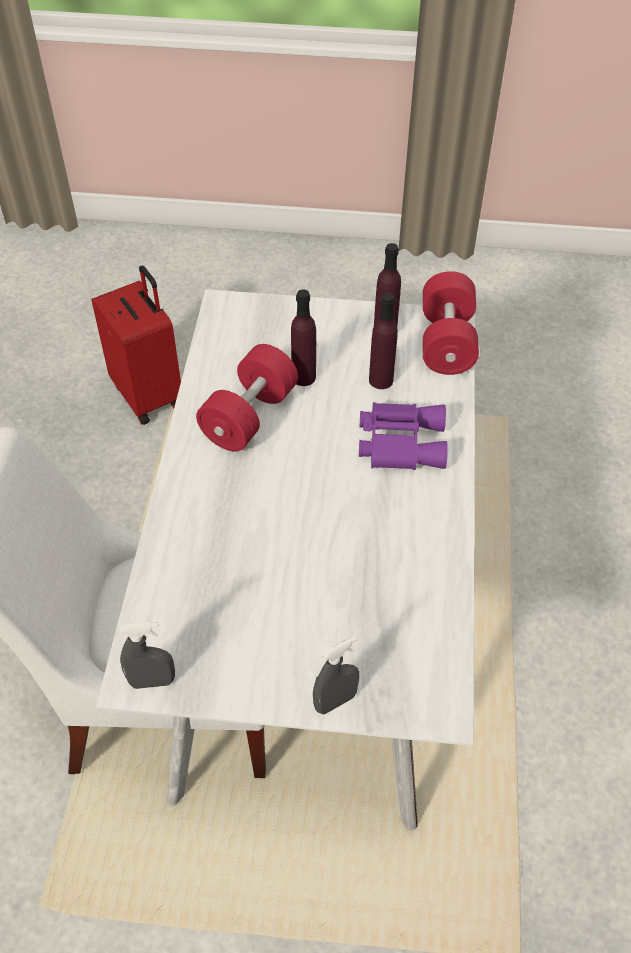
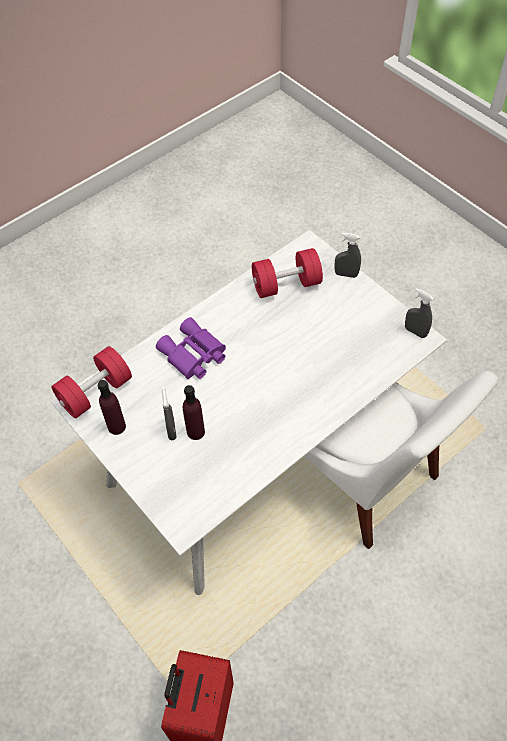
camera: 135 degrees left, 5 degrees up
(249, 416) = (250, 429): red dumbbell -> red dumbbell (286, 284)
(329, 362) = (171, 430): none -> grey spray bottle
(381, 380) = (159, 397): purple bottle -> none

